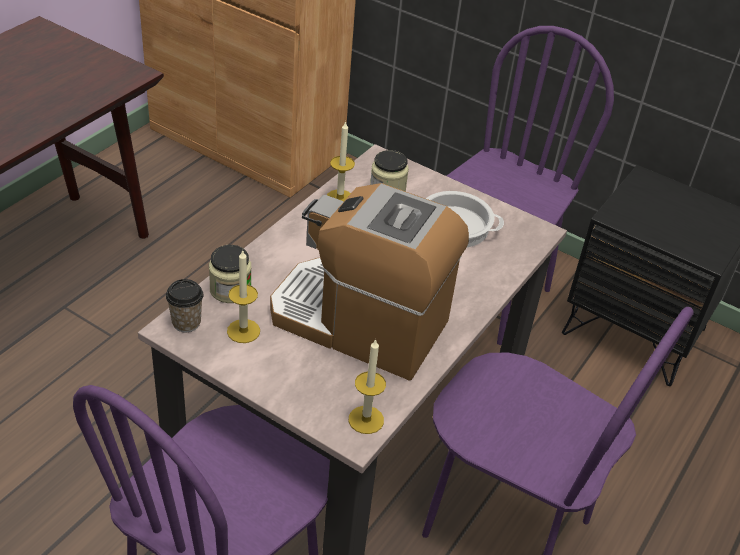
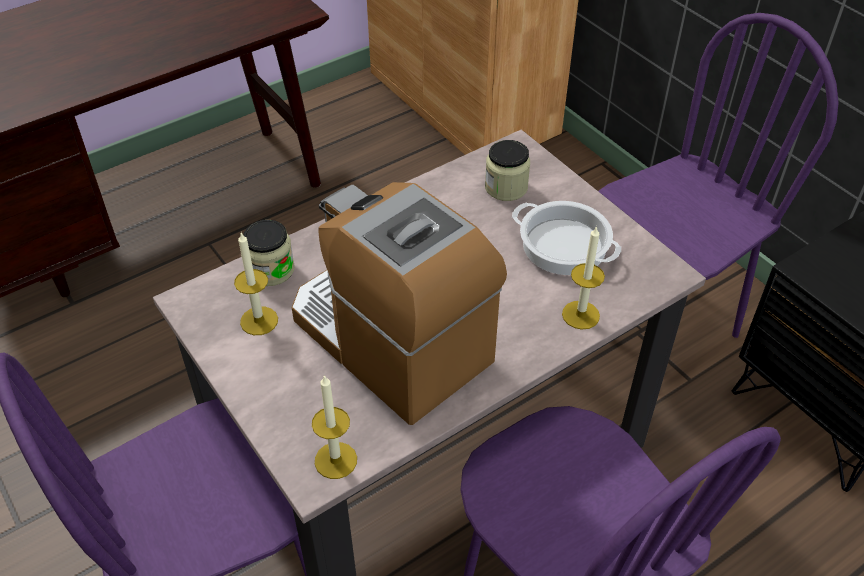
camera: 25 degrees right, 5 degrees up
(186, 323) = (205, 297): cup -> none
(339, 198) = (446, 187): candle -> candle (580, 315)

